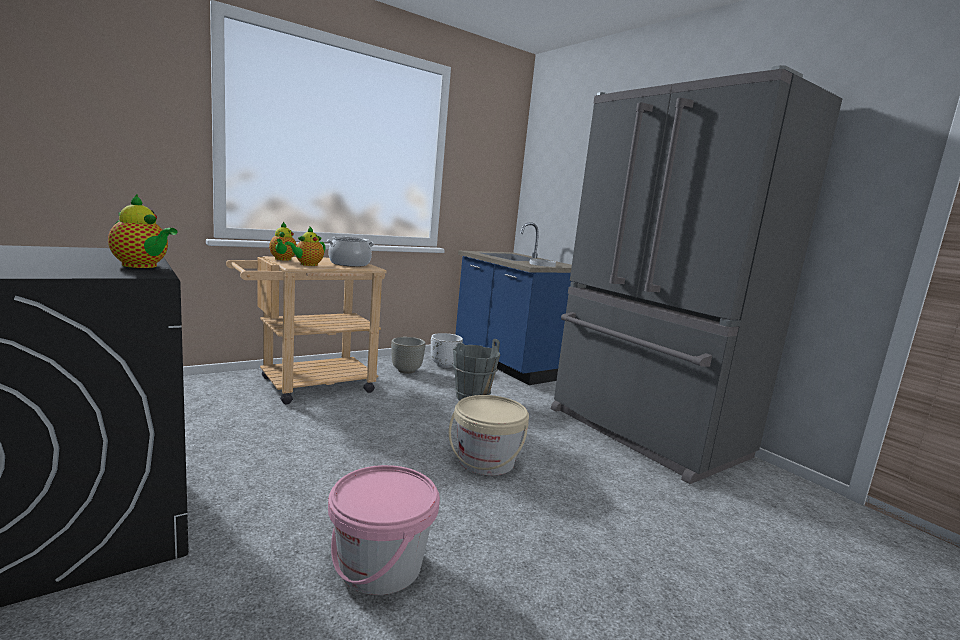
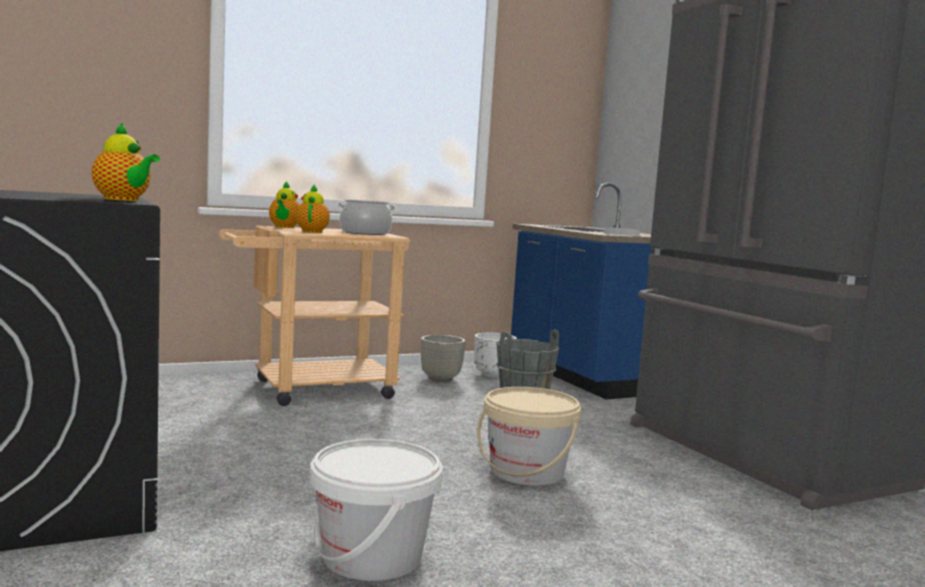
camera: 10 degrees right, 5 degrees down
(307, 264) = (312, 232): teapot -> teapot turned 135 degrees clockwise
(380, 565) = (372, 556): pink bucket -> white bucket

